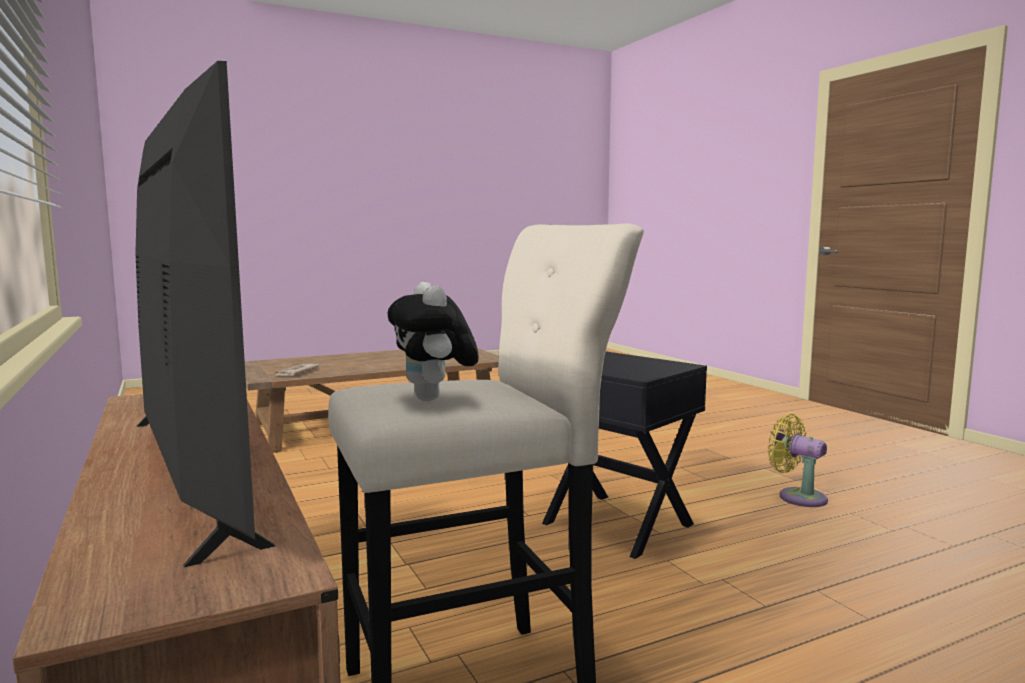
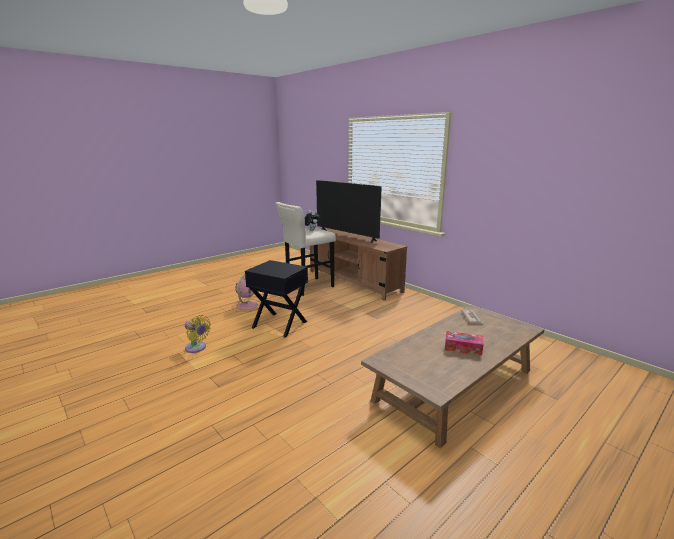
camera: 165 degrees right, 10 degrees up
(379, 358) = (463, 348): none -> tissue box
(748, 607) = (247, 305): none -> pink fan

